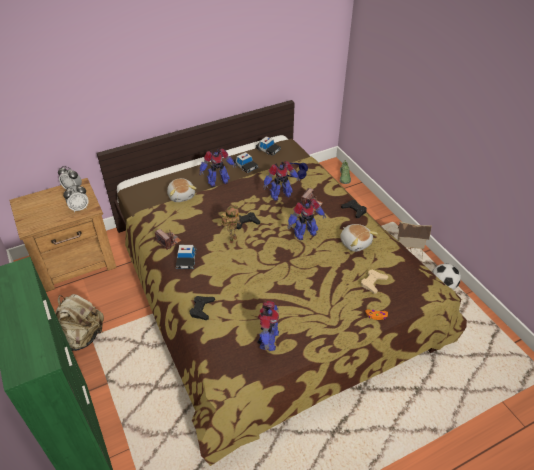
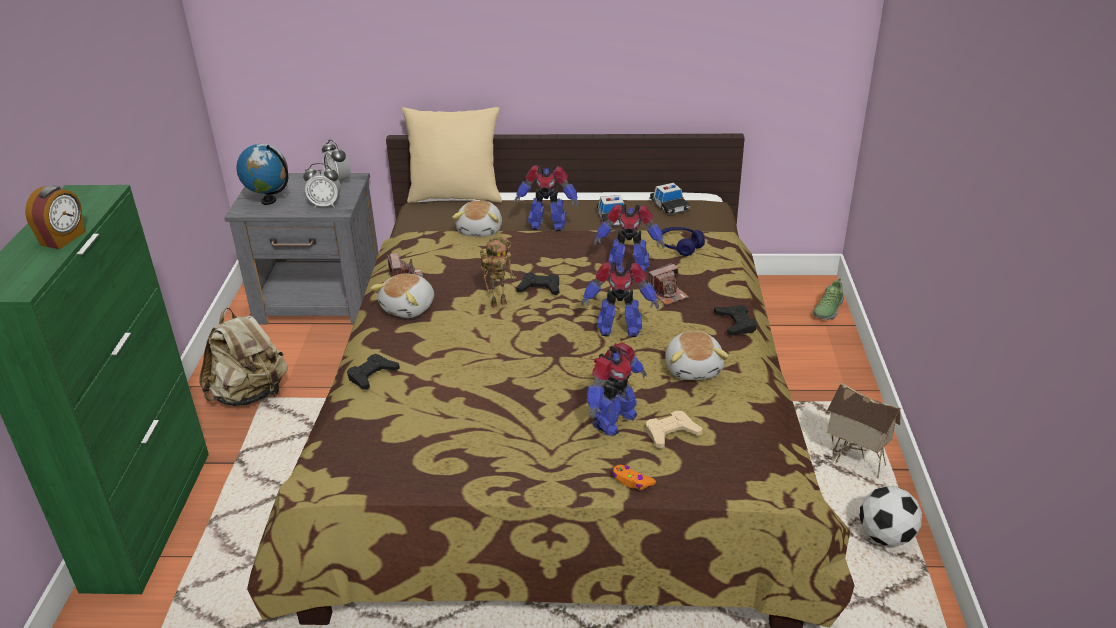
camera: 30 degrees right, 10 degrees down
(31, 313) = (64, 239): none -> alarm clock
(39, 216) = (269, 201): none -> globe
(76, 261) = (321, 300): brown nightstand -> grey nightstand
(147, 177) = (456, 196): none -> beige pillow
(186, 259) = (409, 308): toy car -> plush toy
(268, 340) = (427, 448): toy robot -> toy robot (613, 420)

